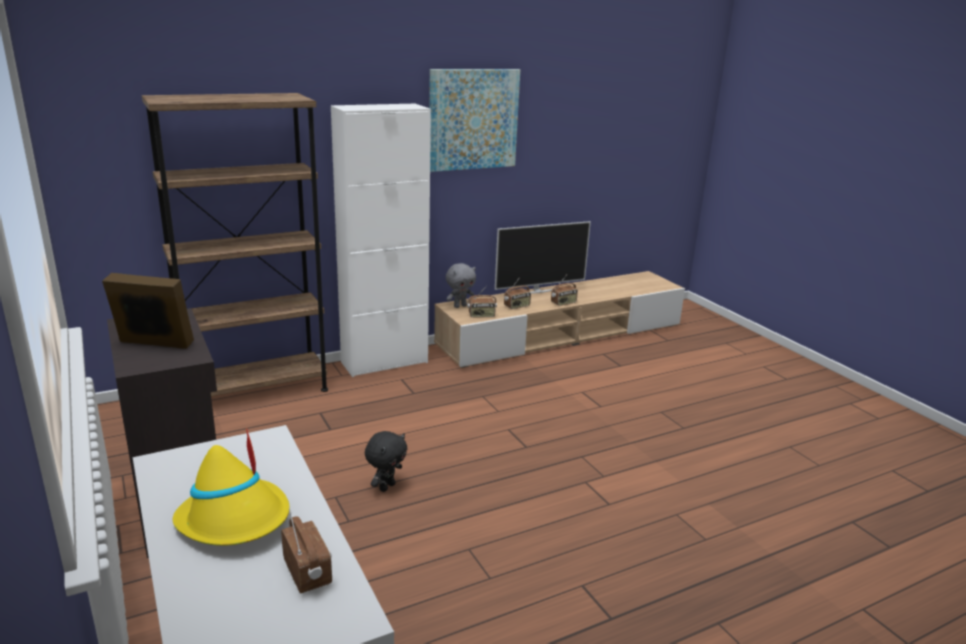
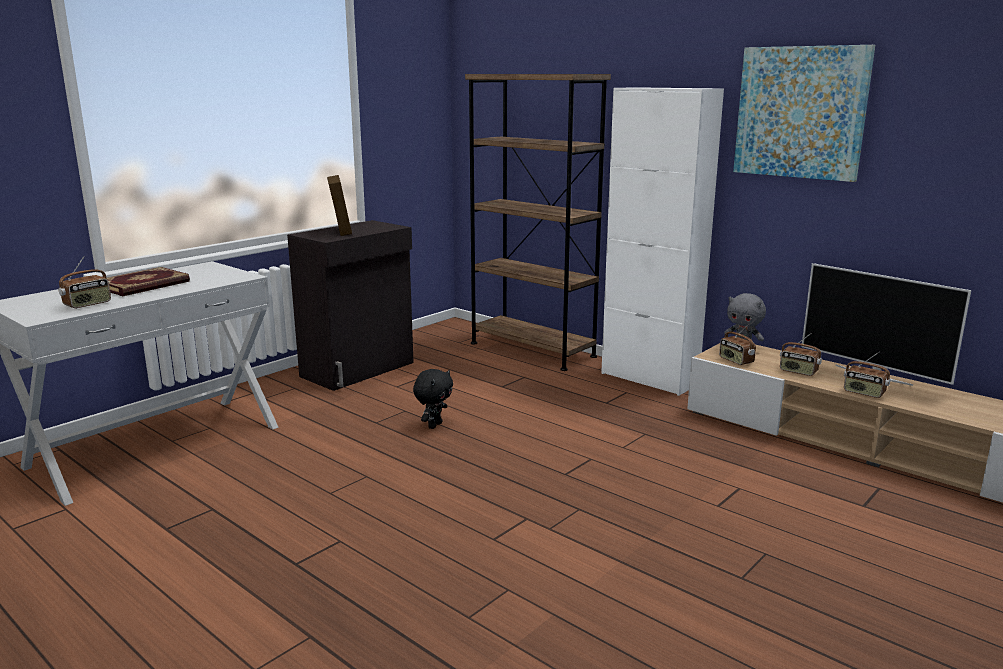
camera: 70 degrees right, 5 degrees down
(235, 519) = (144, 285): yellow hat -> book
(386, 486) = (434, 425): black plush toy -> black plush toy turned 75 degrees counterclockwise

